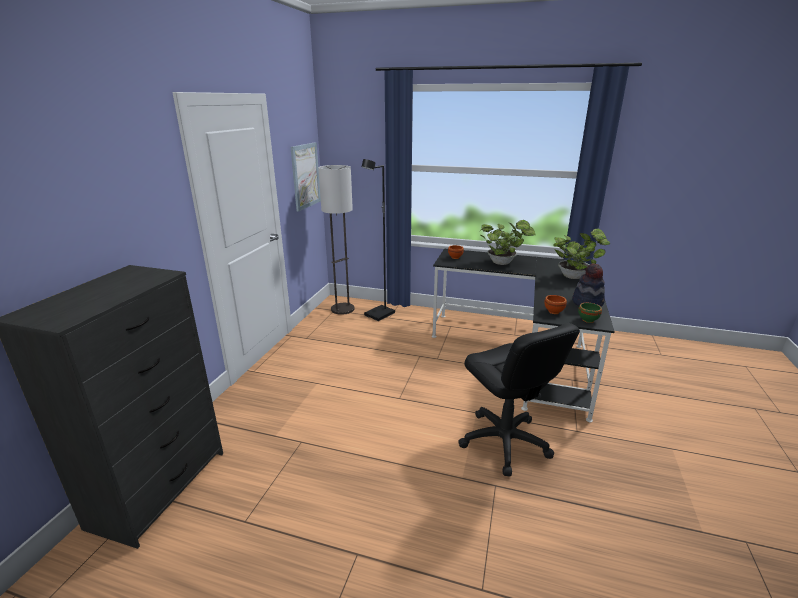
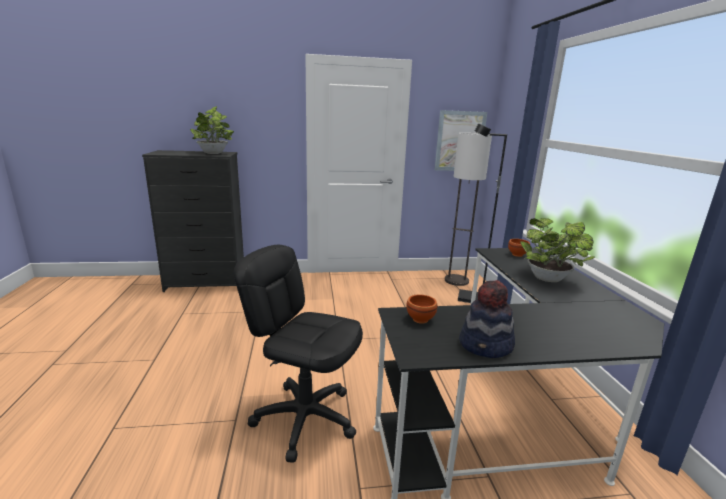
camera: 65 degrees right, 5 degrees down
(504, 442) = (305, 418): black office chair -> black office chair turned 75 degrees clockwise
(575, 276) = (590, 333): potted plant -> potted plant (214, 153)
(588, 320) = (417, 346): green bowl -> none

